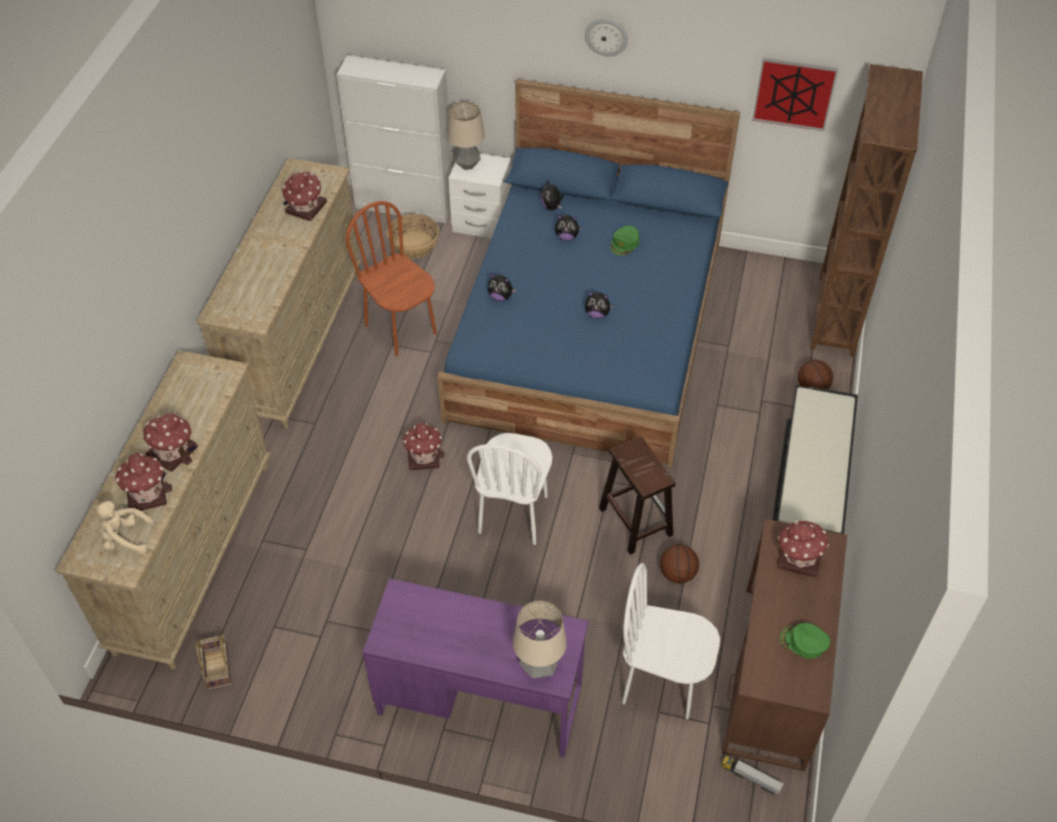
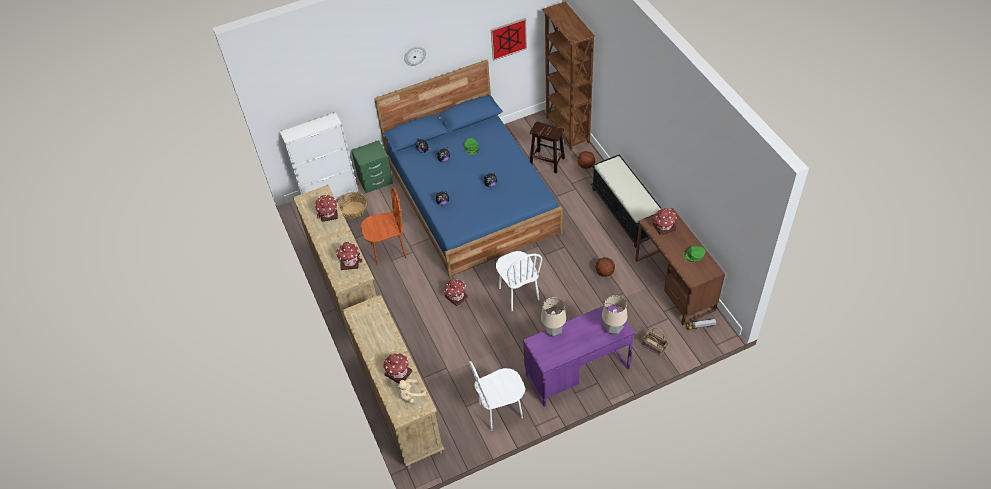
camera: 35 degrees left, 0 degrees up
(173, 451) = (390, 350): toy house -> toy house (350, 261)
(219, 669) = (461, 439): basket -> basket (654, 347)
(401, 329) = (388, 251): brown chair -> brown chair turned 150 degrees clockwise
(467, 165) = (362, 154): table lamp -> table lamp (553, 332)
(482, 223) = (375, 181): white nightstand -> green nightstand
(634, 521) = (568, 264): brown stool -> brown stool (546, 161)
(661, 683) = (638, 316): white chair -> white chair (500, 411)

